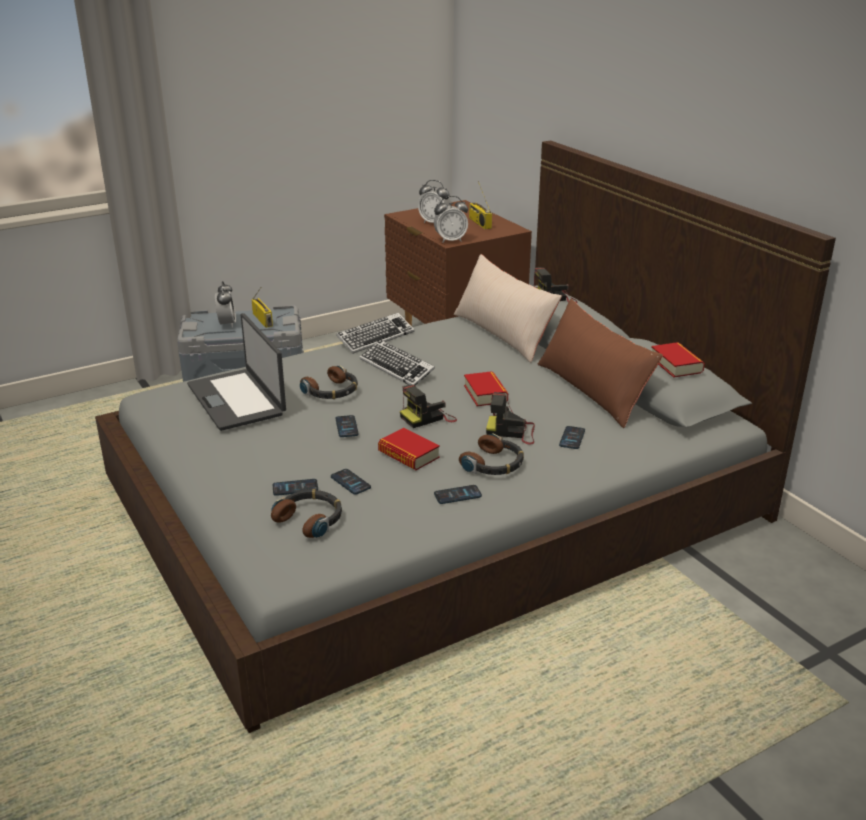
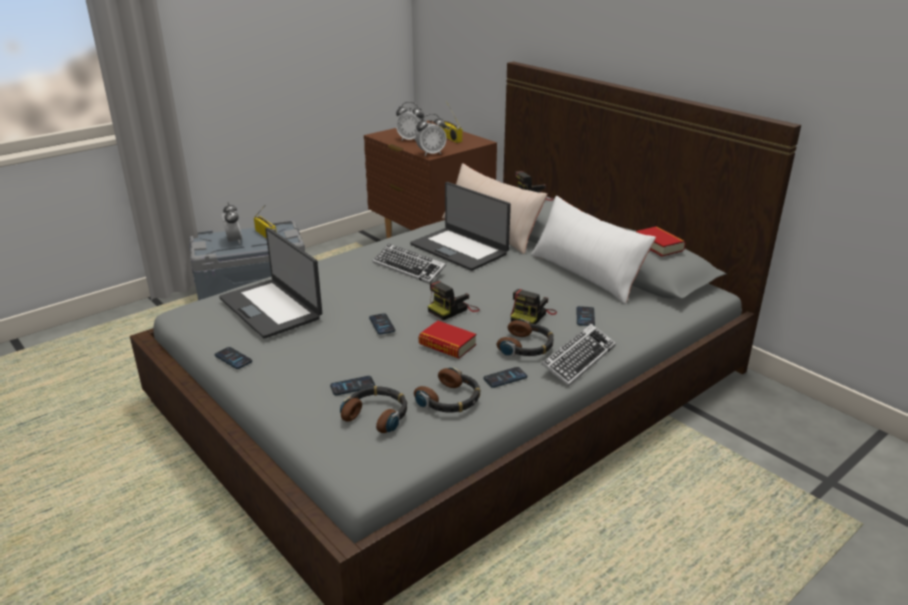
camera: 10 degrees left, 0 degrees up
(331, 391) = (357, 293): headphones -> headphones (450, 400)
(350, 482) = (402, 376): phone -> phone (233, 358)
(375, 338) = (380, 243): keyboard -> keyboard (578, 359)
(460, 351) = (460, 249): none -> laptop
(485, 394) = (495, 284): book -> none
(512, 432) = (532, 316): camera -> camera turned 60 degrees counterclockwise
(593, 390) = (586, 274): brown pillow -> white pillow

